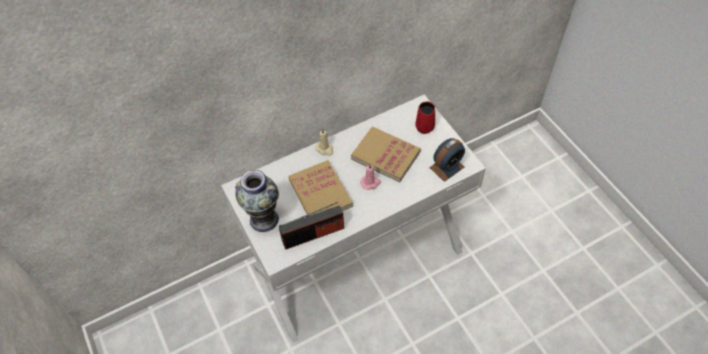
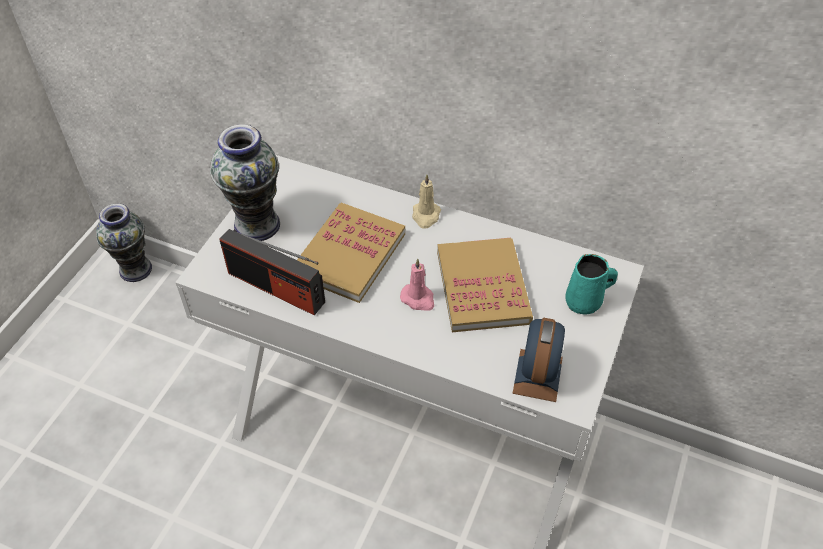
camera: 50 degrees right, 5 degrees down
(132, 329) = (136, 269): none -> vase
(425, 126) = (585, 302): red mug -> turquoise mug
(446, 167) = (537, 375): alarm clock -> alarm clock turned 90 degrees counterclockwise

